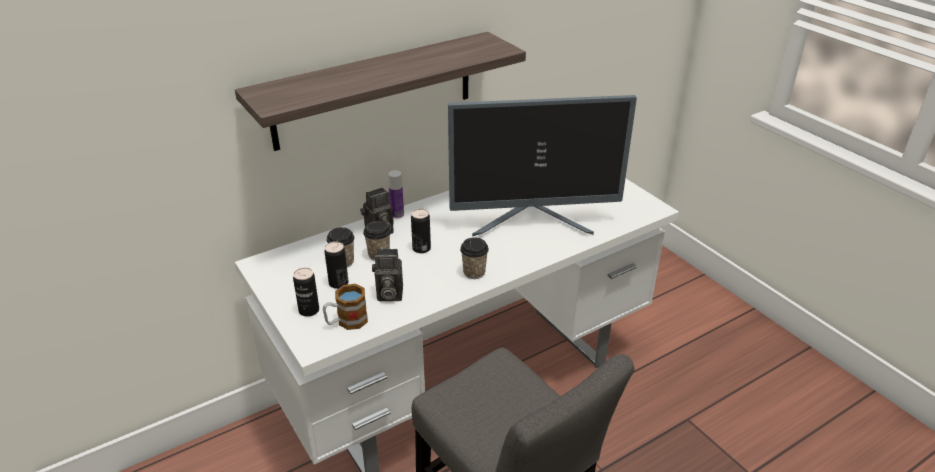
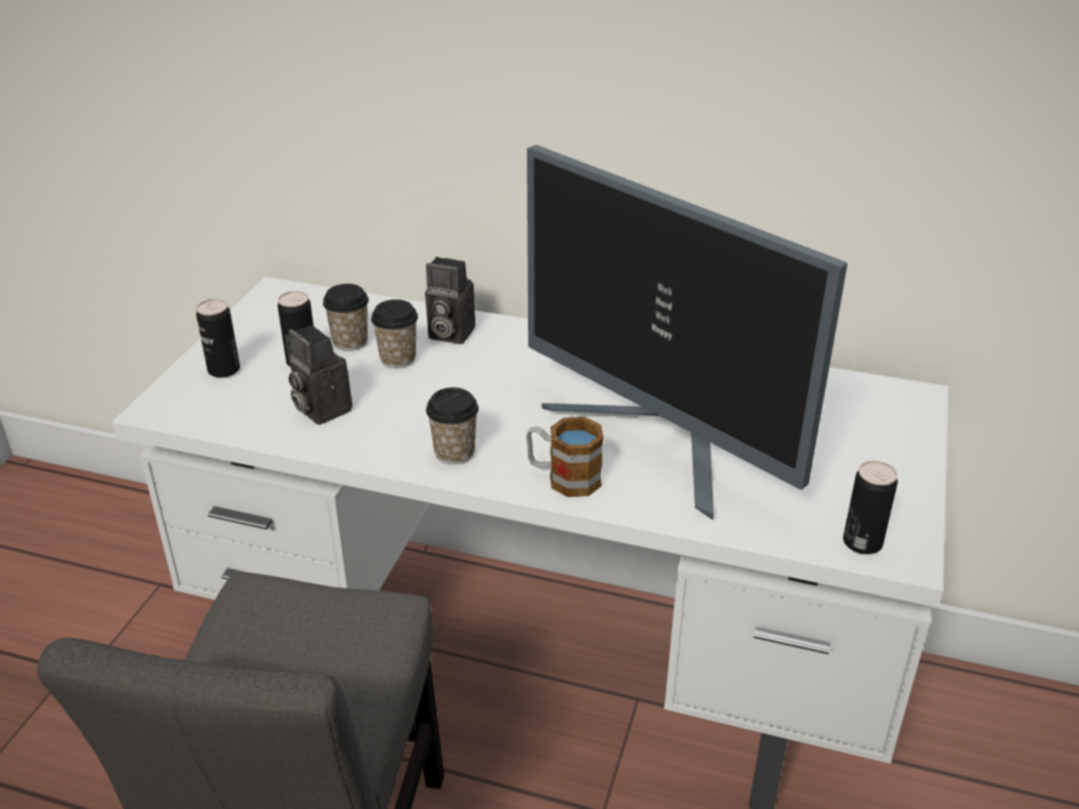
camera: 50 degrees right, 0 degrees up
(346, 322) = (229, 407): mug -> mug (563, 478)
(374, 90) = (507, 98): shelf -> none
(397, 214) = (507, 326): bottle -> none
(421, 248) = (455, 382): can -> can (862, 542)

